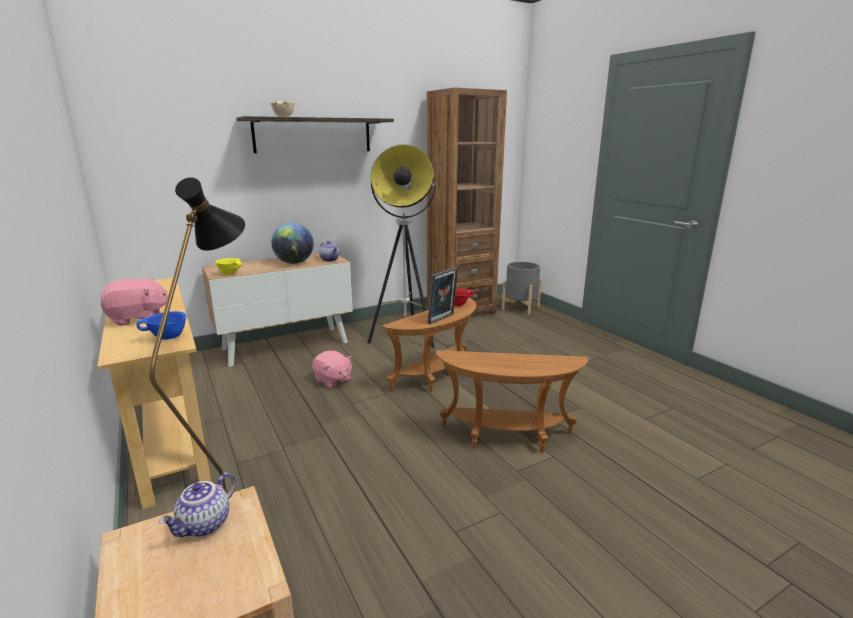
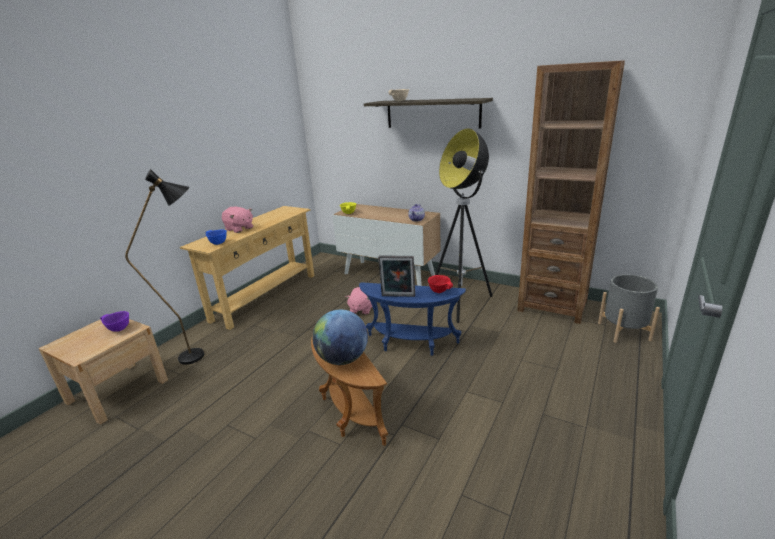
camera: 60 degrees right, 5 degrees up
(205, 525) = (118, 329): teapot -> purple bowl
(294, 263) = (394, 215): globe -> globe (342, 359)
(438, 377) = (410, 345): brown side table -> blue side table

